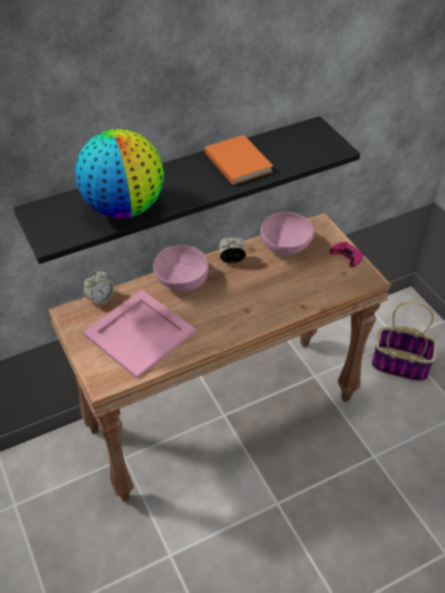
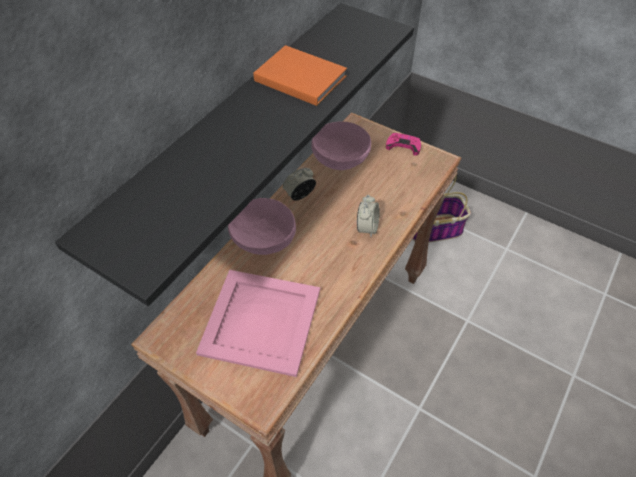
camera: 30 degrees left, 5 degrees up
(100, 299) = (187, 302): alarm clock -> alarm clock (367, 228)
(124, 207) = (211, 181): globe -> none

